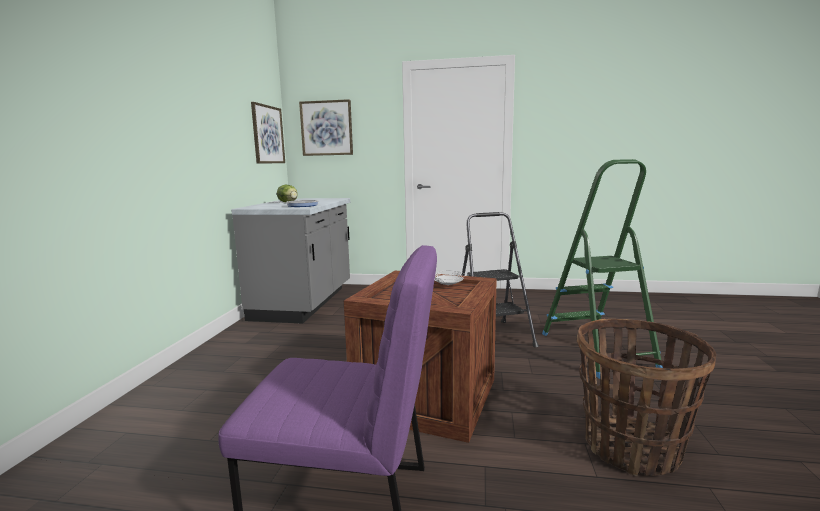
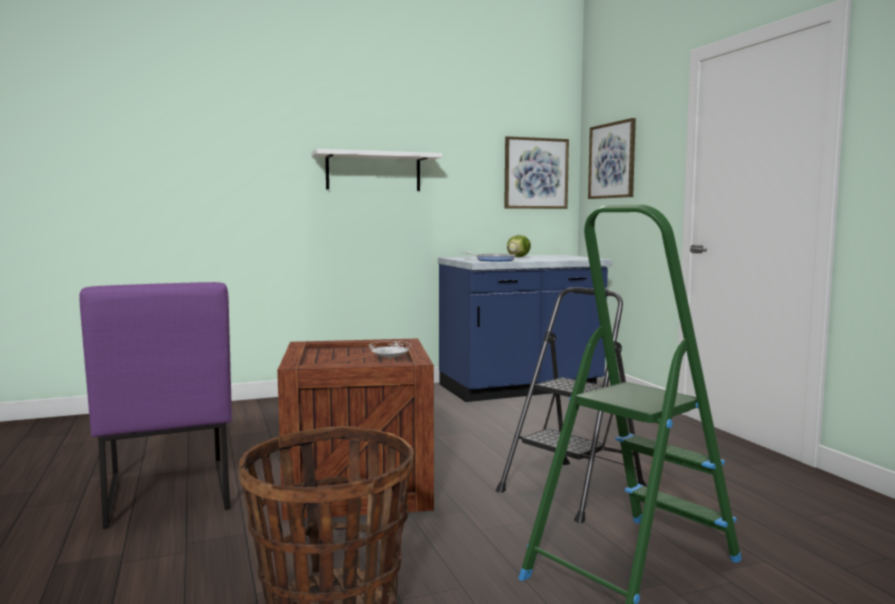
camera: 60 degrees right, 5 degrees down
(176, 126) = (373, 172): none -> white shelf
(305, 303) = (520, 388): grey counter -> blue counter

